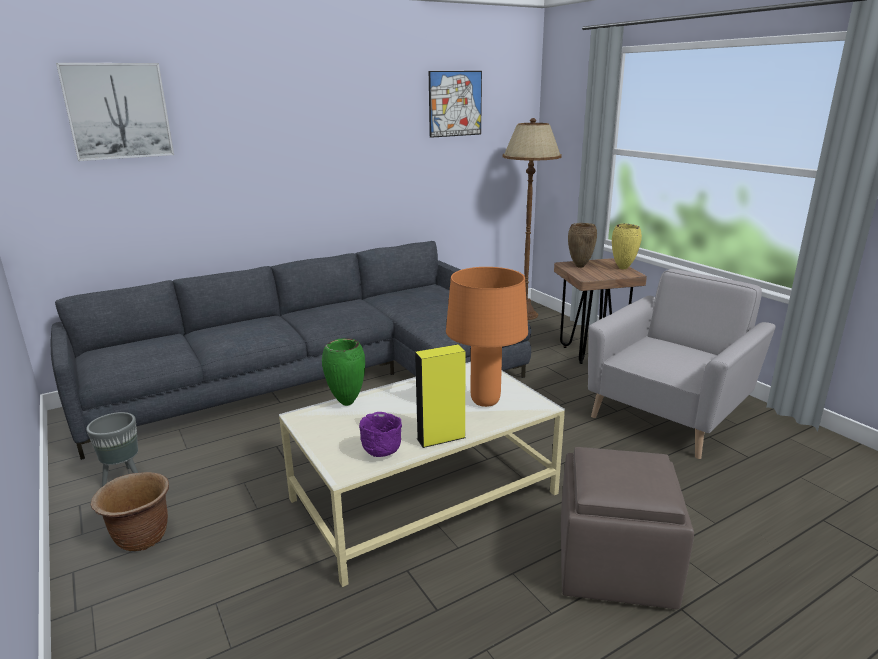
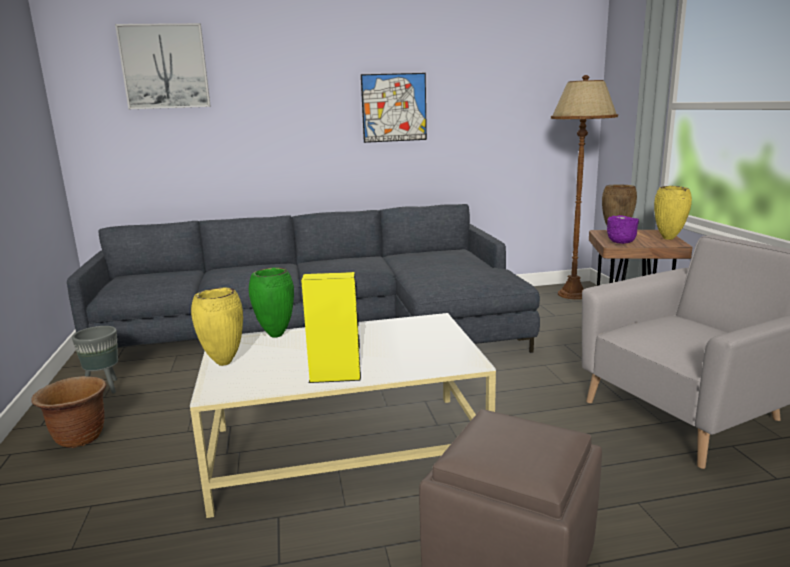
camera: 20 degrees right, 5 degrees down
(323, 440) = (223, 363): none -> yellow vase
(381, 452) = (264, 381): purple bowl -> purple bowl (620, 243)
(455, 104) = (500, 62): picture -> picture (394, 107)
(484, 401) = (412, 350): orange table lamp -> none

